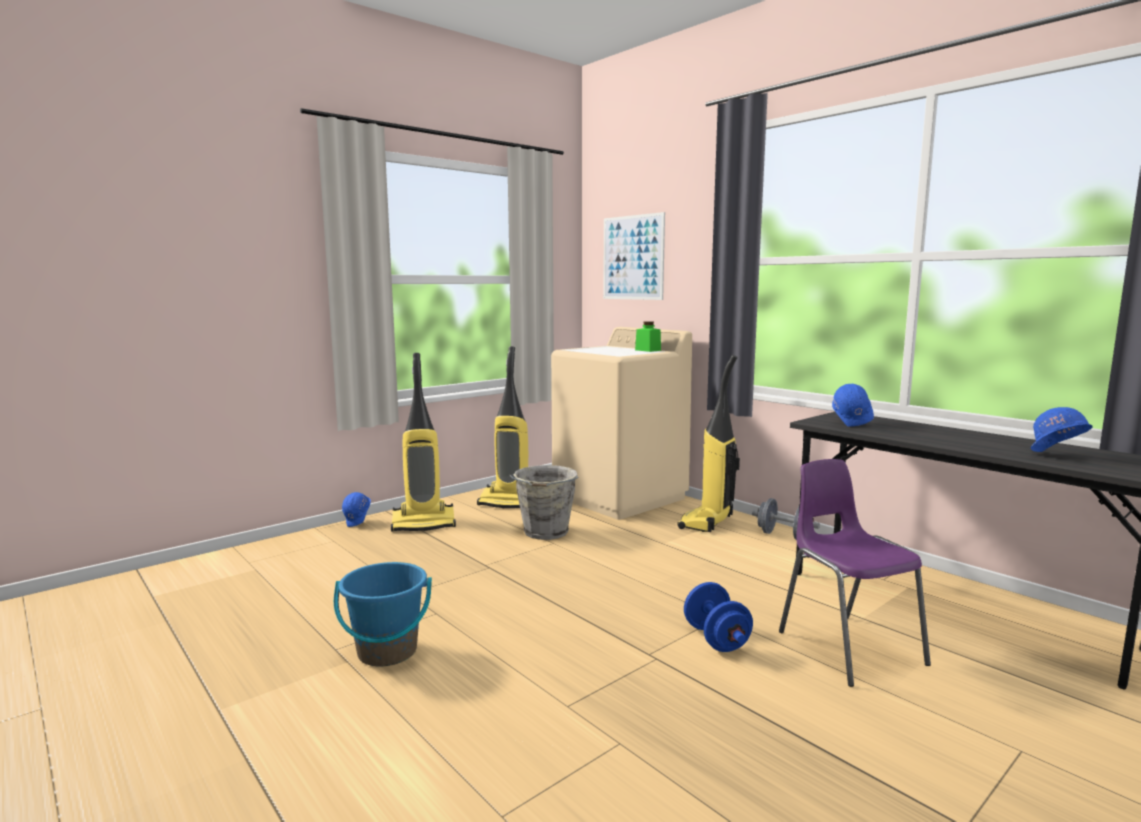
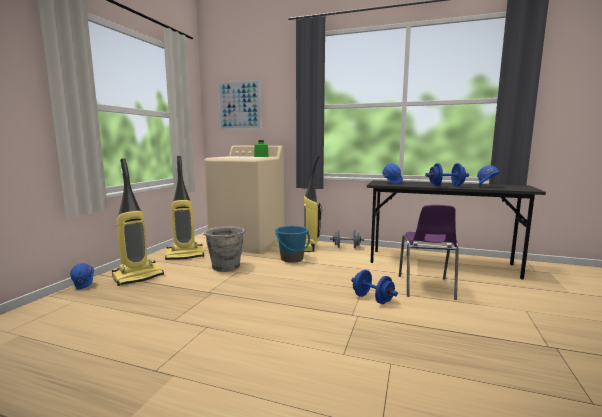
camera: 30 degrees left, 0 degrees up
(387, 652) = (198, 360): blue bucket -> blue bucket (292, 259)
(847, 646) = (426, 288): purple chair -> purple chair turned 120 degrees counterclockwise
(956, 443) = (446, 186): none -> blue dumbbell

